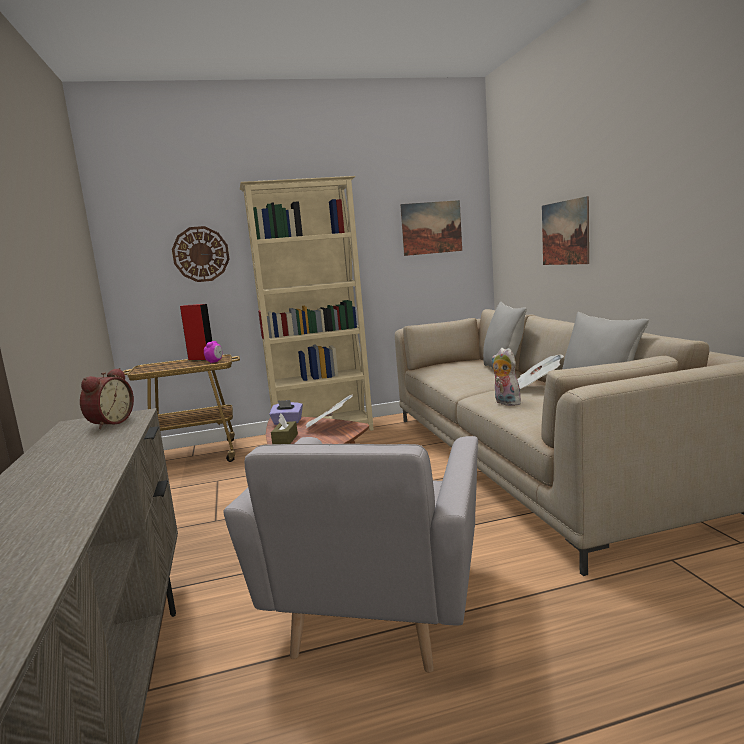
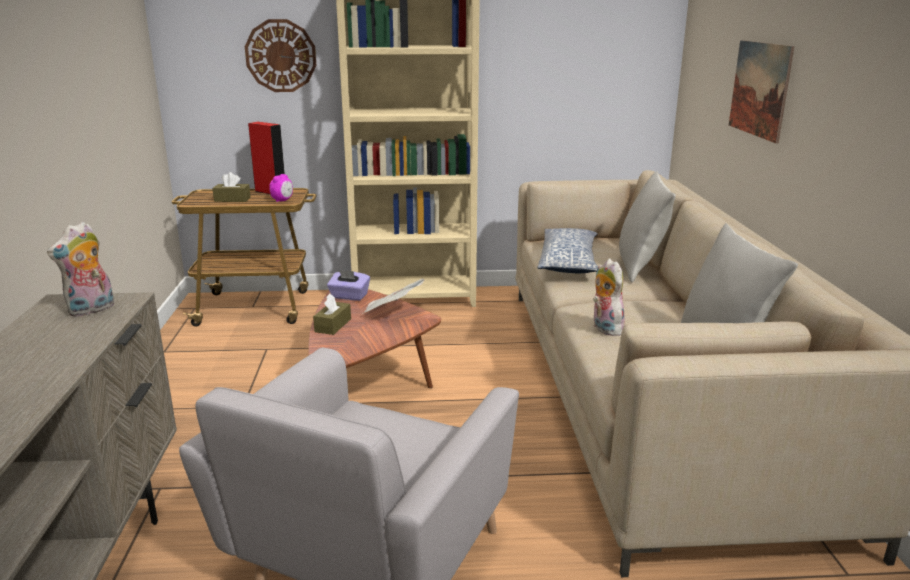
camera: 10 degrees right, 10 degrees up
(109, 423) = (91, 310): alarm clock -> plush toy
(172, 366) = (232, 199): none -> brown tissue box
(431, 228) = (594, 43): picture -> none
(450, 375) = (569, 262): none -> pillow
(533, 387) = (657, 307): newspaper -> none

